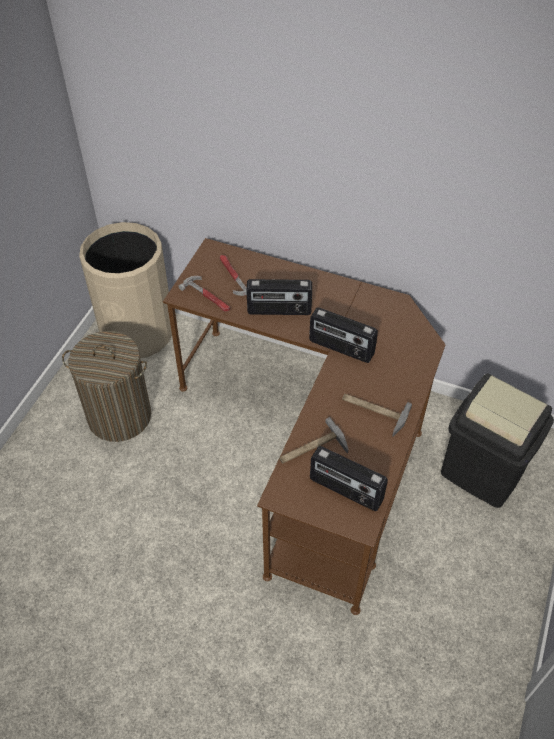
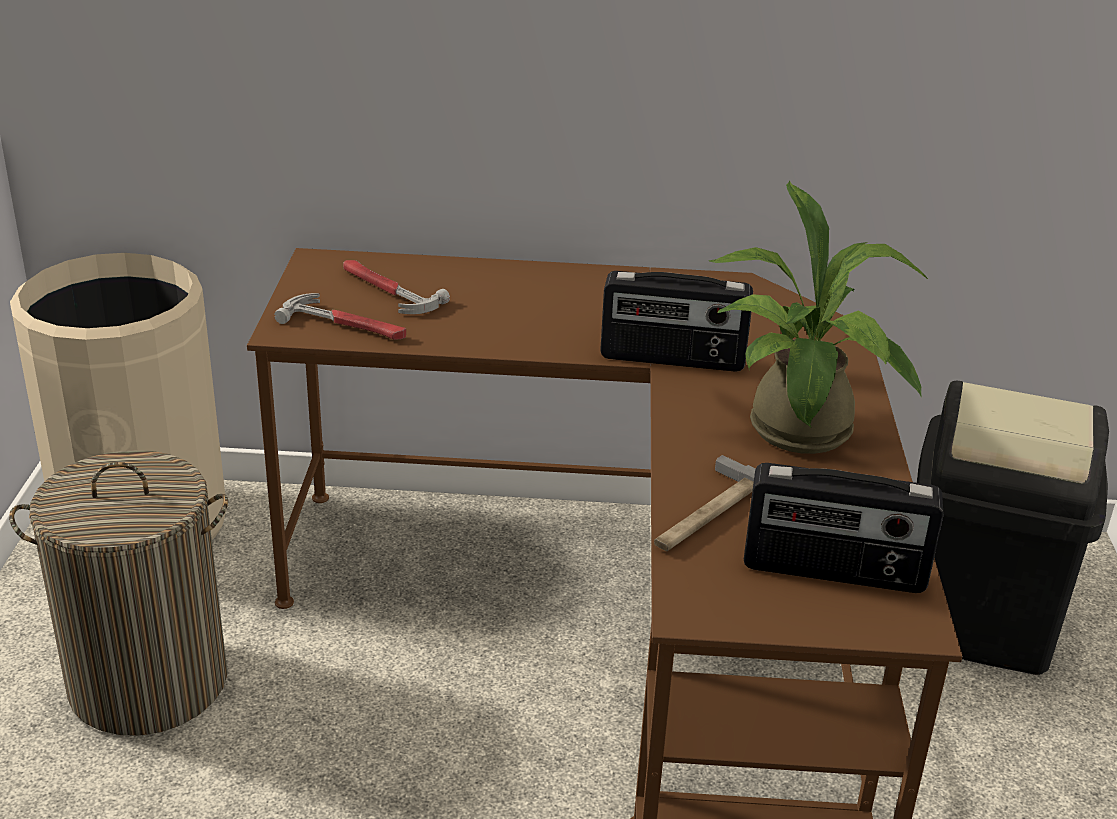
camera: 20 degrees left, 20 degrees down
(279, 310) = (511, 325): radio -> none
(373, 411) = (802, 438): hammer -> potted plant

